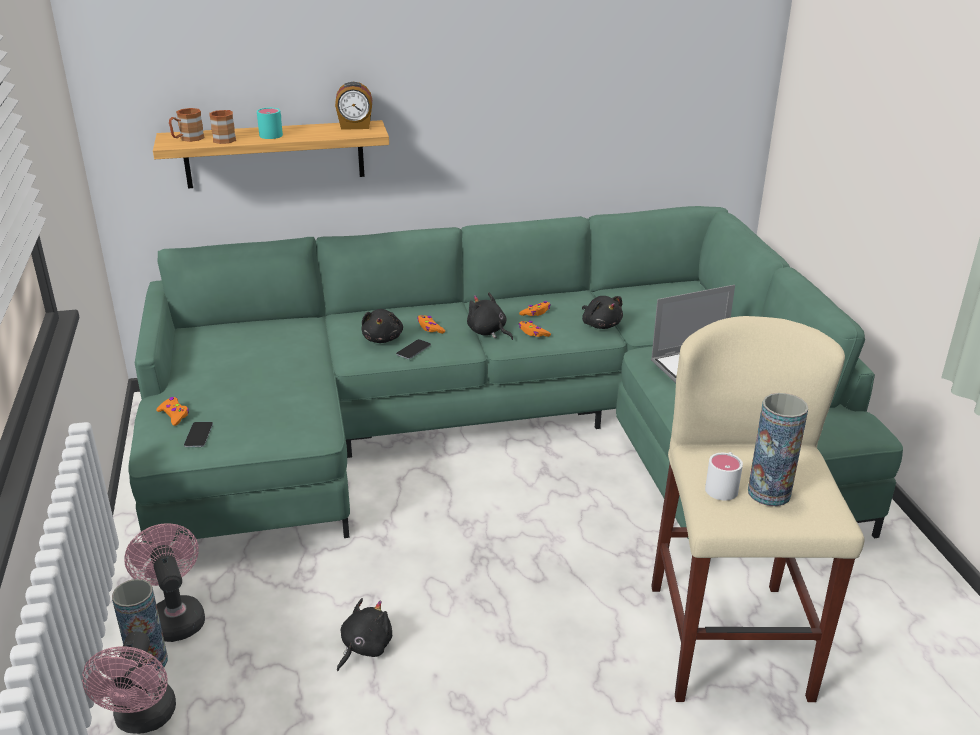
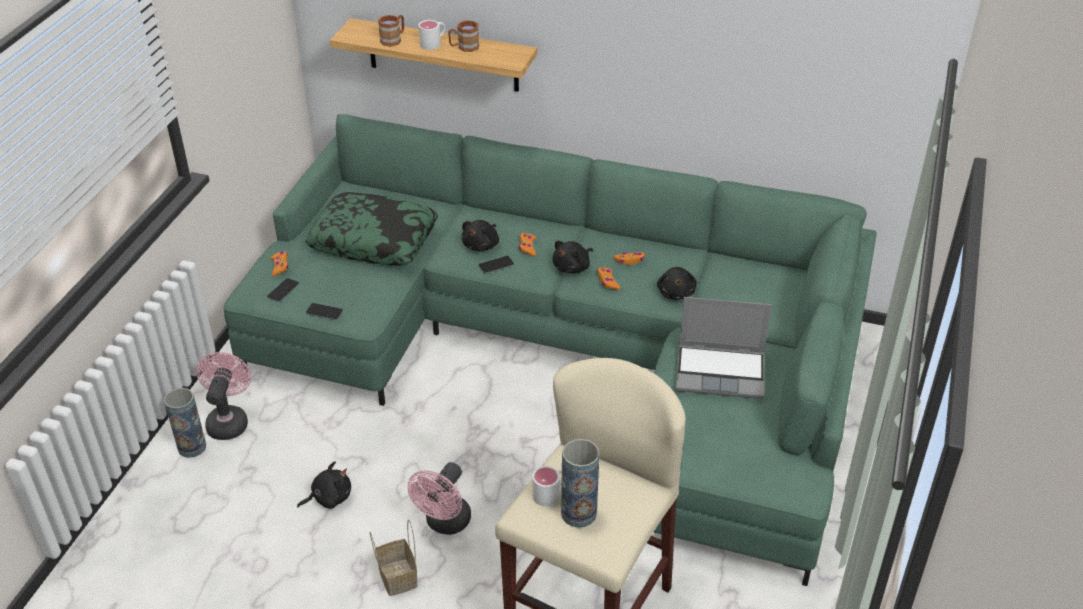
camera: 30 degrees right, 10 degrees up
(143, 720) = (164, 487): pink fan -> pink fan (445, 524)
(187, 139) = (365, 32): brown mug -> brown mug (464, 47)
(263, 364) = (374, 240): none -> pillow
(266, 439) = (324, 312): none -> phone
(273, 133) = (434, 43): turquoise mug -> white mug
(355, 126) = (506, 51): alarm clock -> none
(488, 332) = (573, 267): black plush toy -> black plush toy turned 120 degrees counterclockwise
(509, 693) = (396, 576): none -> basket

